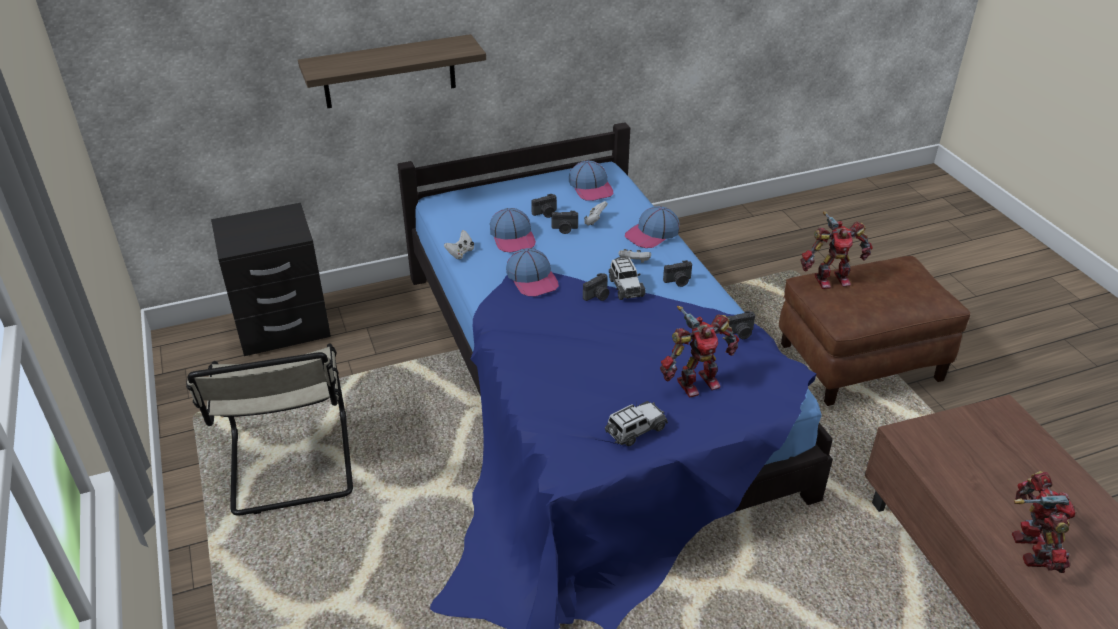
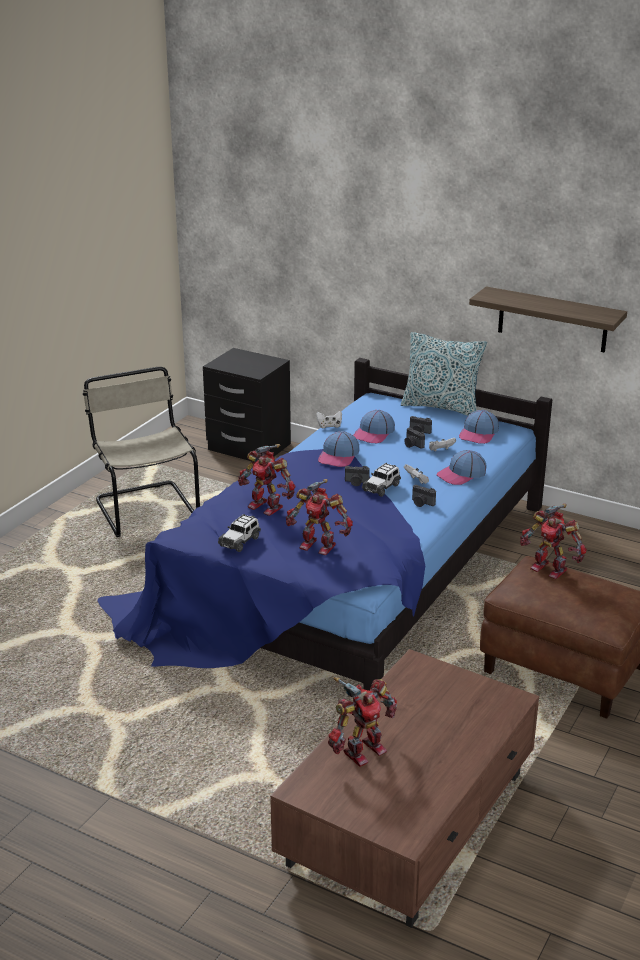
camera: 50 degrees right, 10 degrees down
(291, 467) = (145, 508): beige chair -> beige chair turned 120 degrees clockwise
(389, 72) = (366, 283): shelf -> shelf (552, 320)
(514, 178) = (441, 407): none -> pillow
(582, 374) = (267, 506): none -> toy robot
(635, 430) = (240, 541): toy car -> toy car turned 105 degrees clockwise
(652, 234) = (461, 474): cap -> cap turned 45 degrees counterclockwise
(740, 333) = (395, 542): camera -> none

